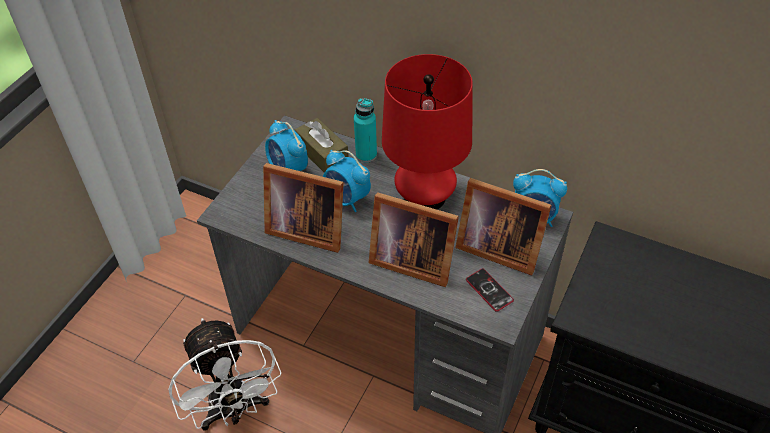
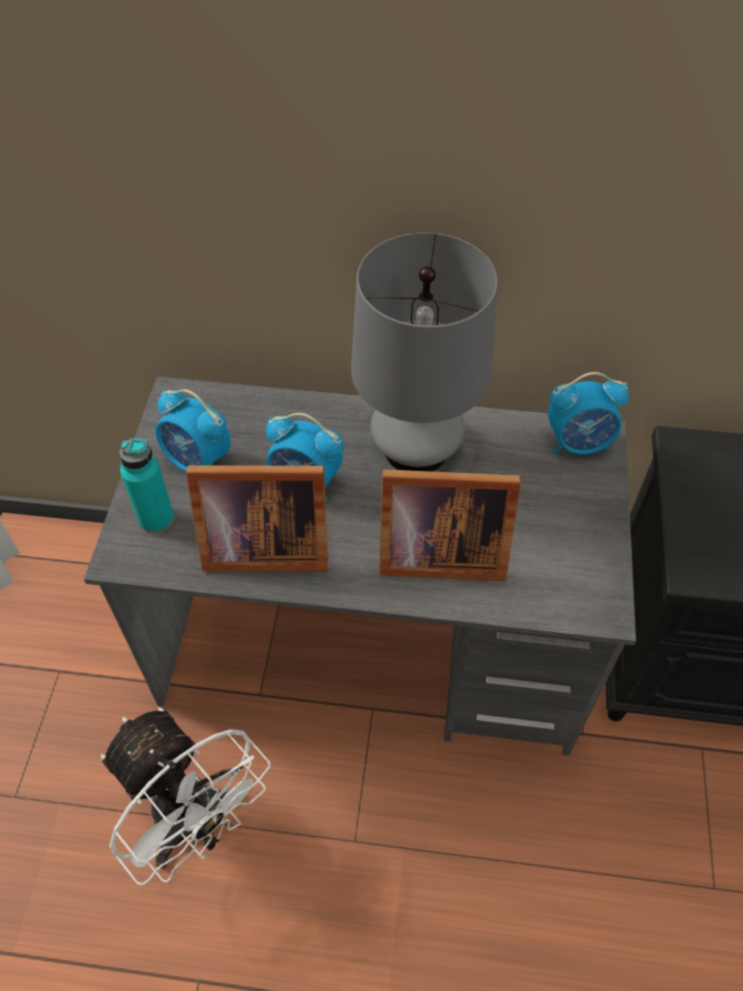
camera: 20 degrees left, 5 degrees up
(322, 154) = (239, 422): brown tissue box -> none
(366, 155) = (305, 408): turquoise bottle -> turquoise bottle (156, 518)
(425, 196) = (416, 449): red table lamp -> grey table lamp
(489, 290) = (567, 568): phone -> none
(496, 246) = (548, 498): picture frame -> none

